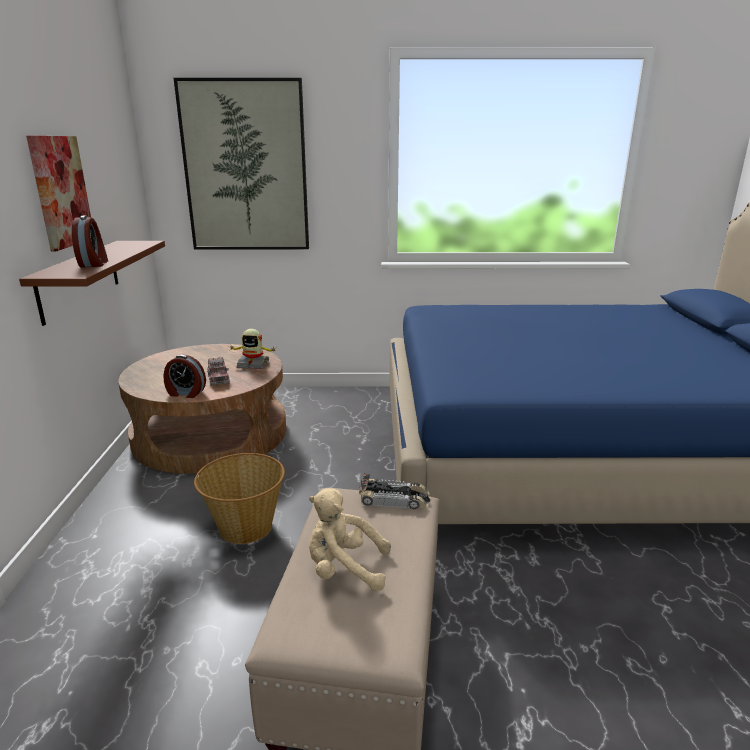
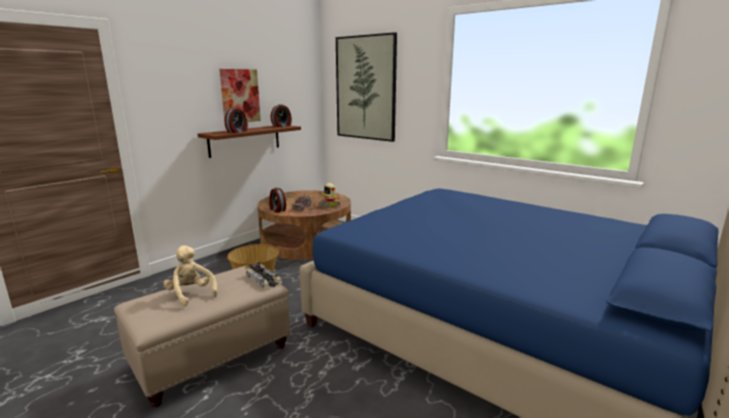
camera: 40 degrees right, 5 degrees down
(129, 243) = (282, 126): none -> alarm clock

